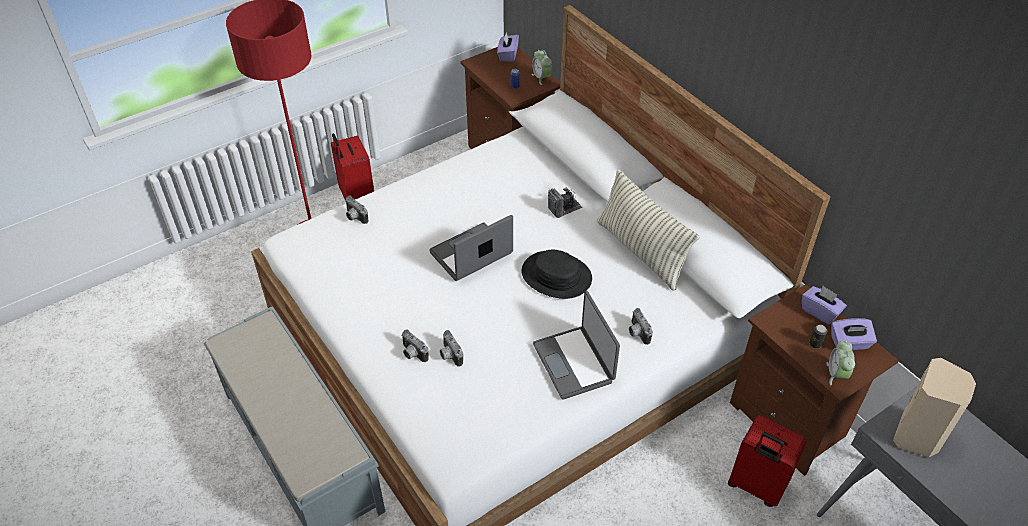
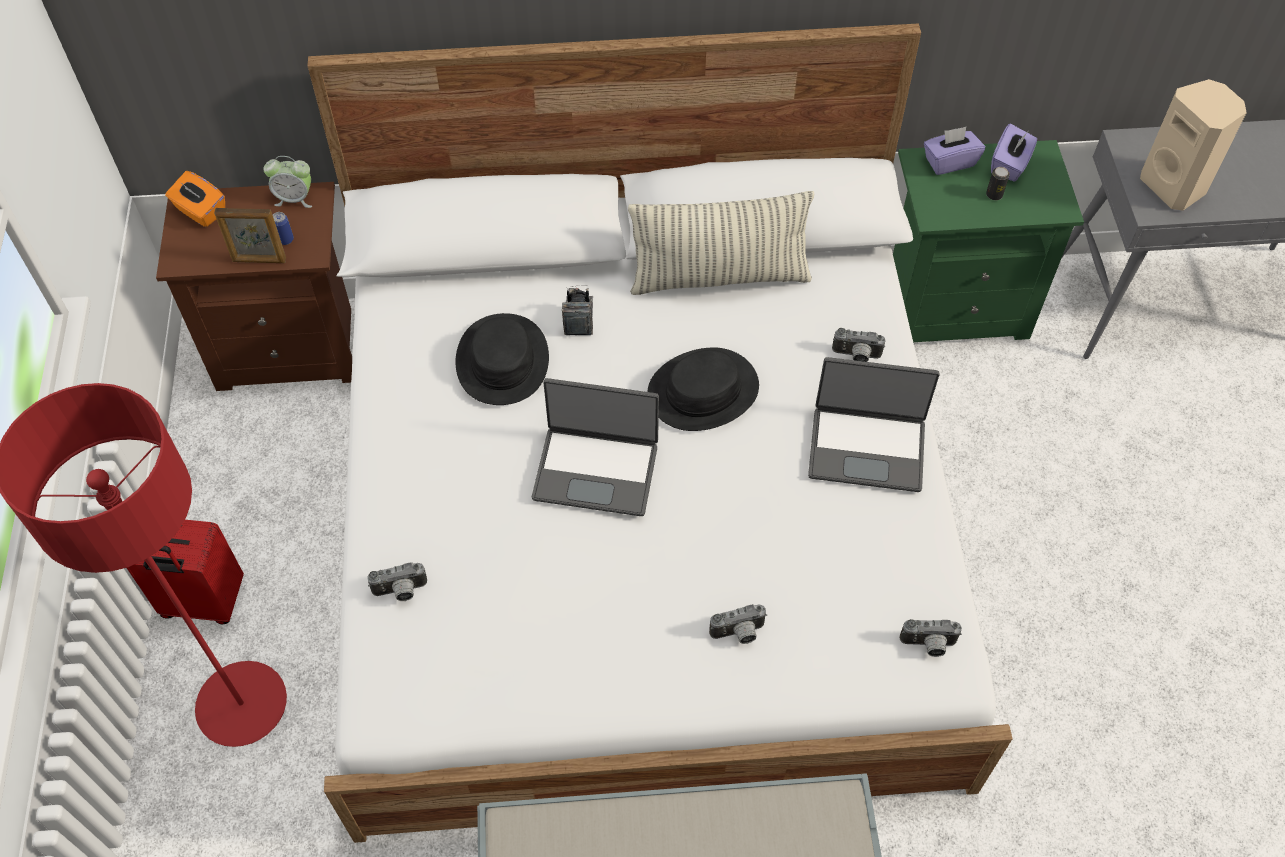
camera: 60 degrees left, 10 degrees up
(449, 355) = (769, 588): camera -> camera (928, 645)
(472, 254) = (596, 470): laptop -> laptop turned 75 degrees counterclockwise
(496, 84) = (259, 260): none -> picture frame
(508, 55) = (200, 211): purple tissue box -> orange tissue box
(512, 192) = (502, 361): none -> black hat
(756, 486) = (1020, 391): red suitcase -> none
(791, 422) = (953, 306): brown nightstand -> green nightstand
(836, 374) = (1046, 202): alarm clock -> none

